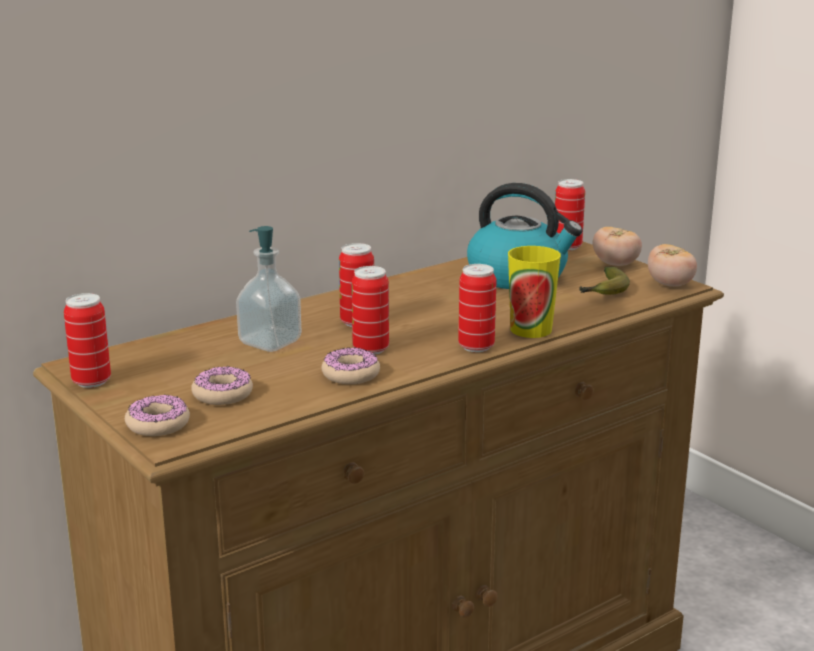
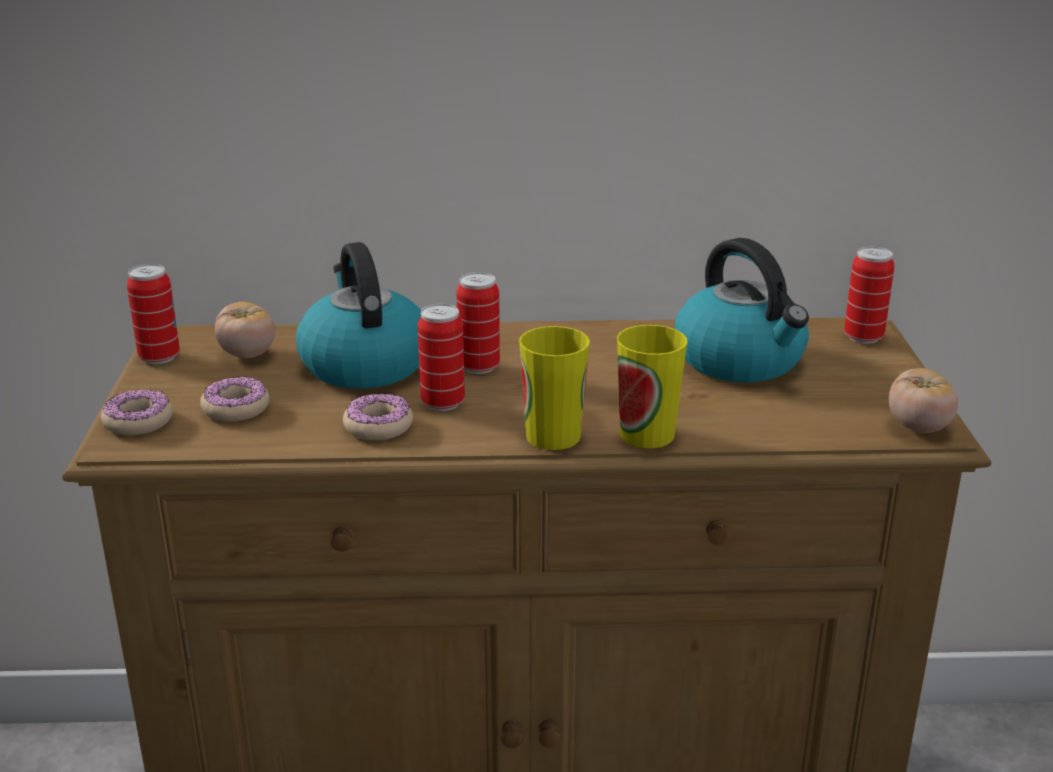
camera: 35 degrees right, 5 degrees up
(270, 342) = (364, 364): soap dispenser -> kettle
(476, 347) = (553, 436): can -> cup
(604, 291) = (816, 410): banana -> none
(615, 264) = (888, 378): tomato -> tomato (248, 354)

